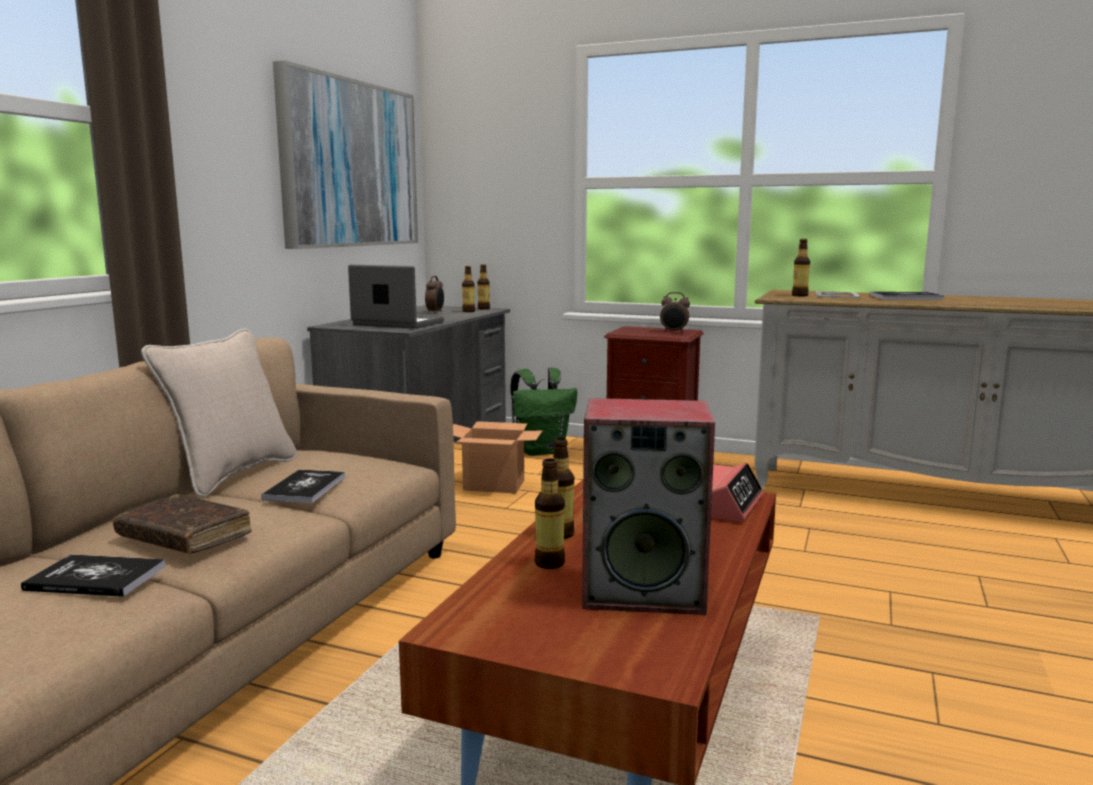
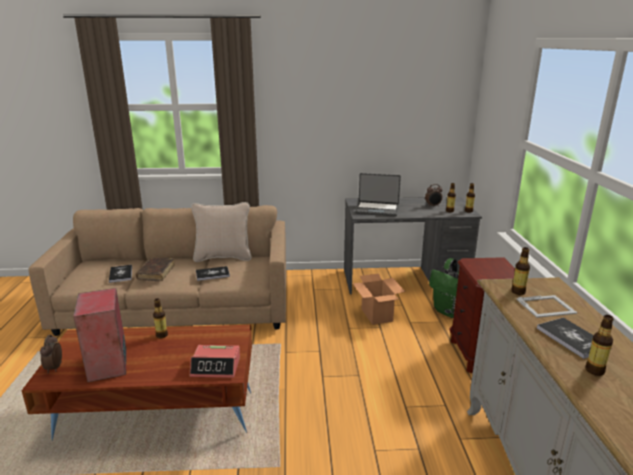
camera: 65 degrees right, 10 degrees up
(349, 164) = (395, 114): picture -> none
(397, 324) = (377, 210): laptop -> laptop turned 105 degrees clockwise
(549, 563) = (131, 340): bottle -> bottle (594, 370)
(674, 332) = (500, 276): alarm clock -> alarm clock (53, 368)

